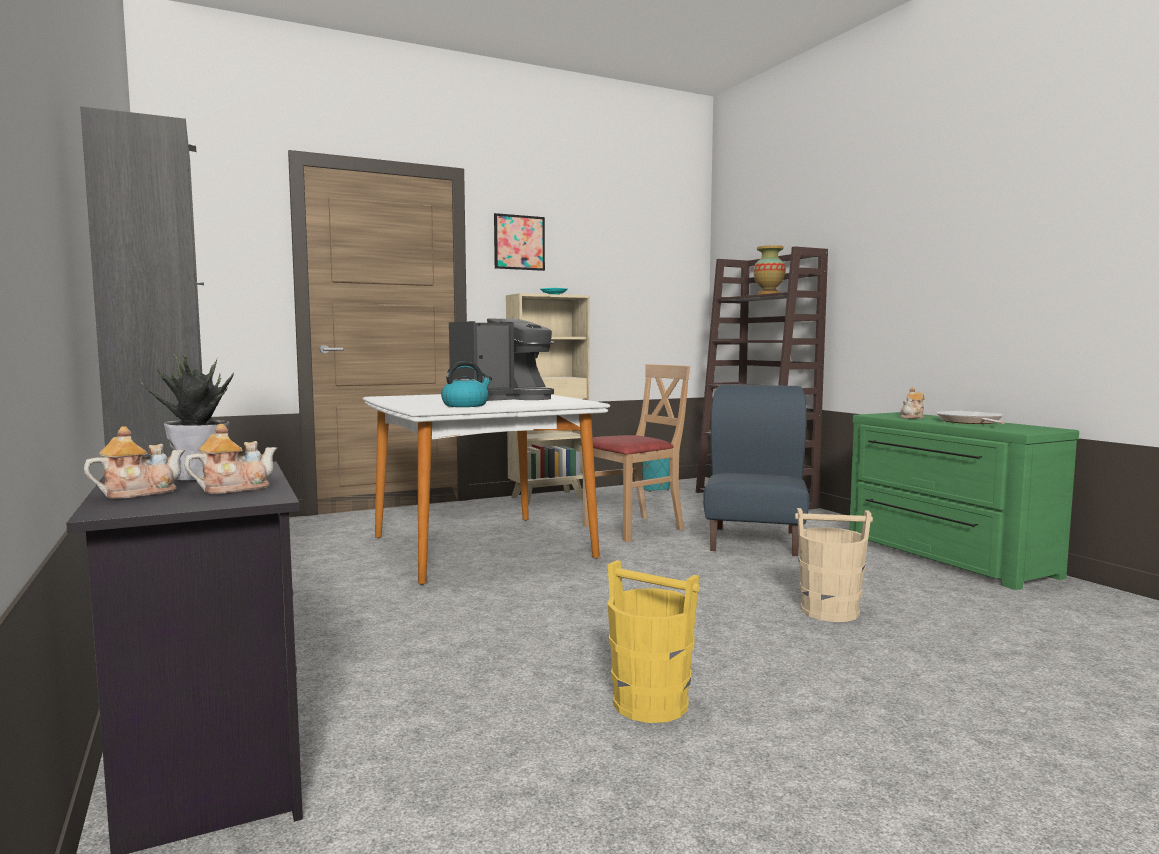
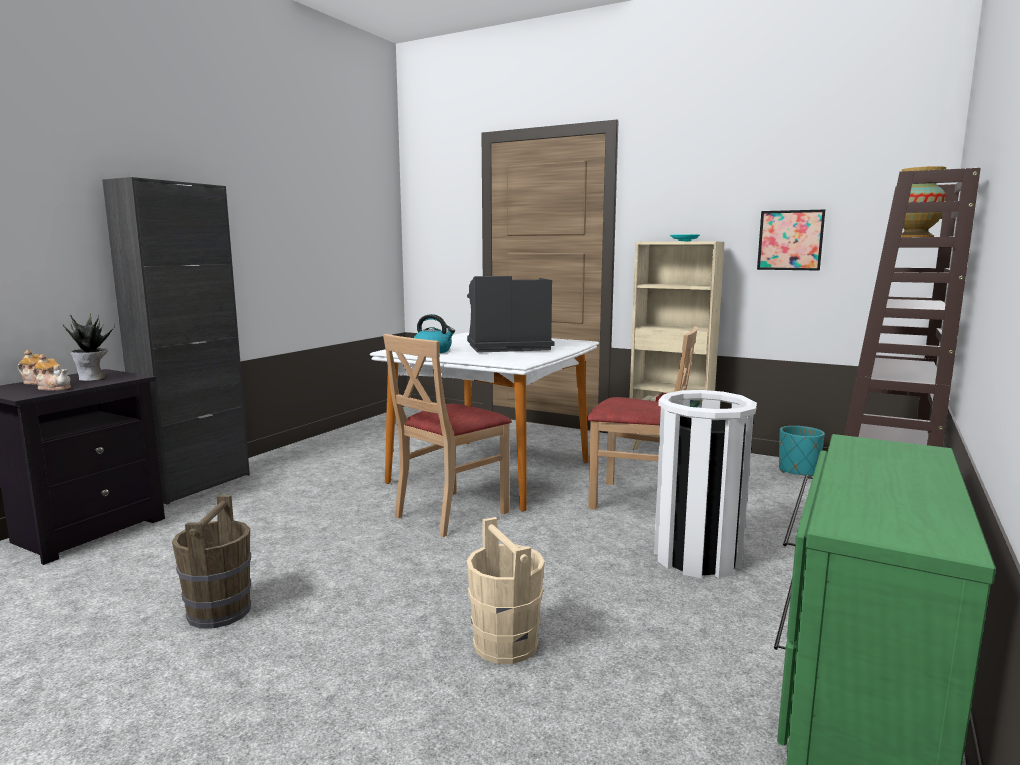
camera: 55 degrees right, 5 degrees up
(503, 399) = (506, 348): coffee machine -> coffee machine turned 150 degrees clockwise
(519, 242) = (670, 186): picture -> picture (790, 240)
(556, 578) = (450, 513): none -> beige chair
(651, 704) = (219, 612): yellow bucket -> brown bucket
(755, 541) = (697, 557): blue chair -> white trash can
(912, 417) = (876, 459): teapot -> none
(970, 422) = (905, 490): frying pan -> none

